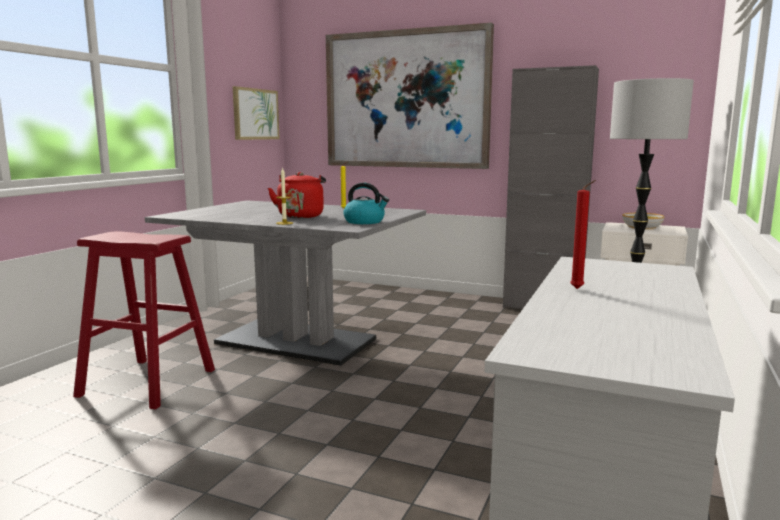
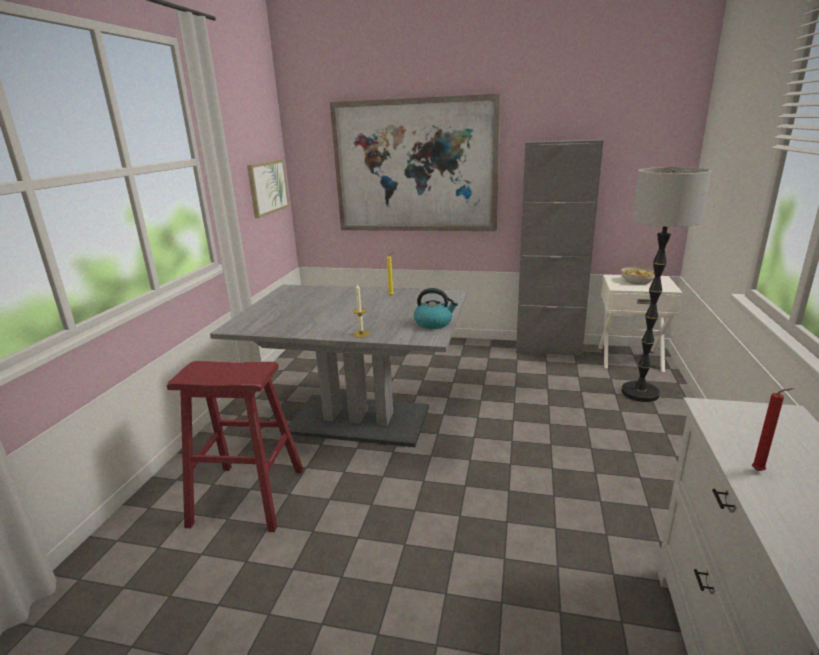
camera: 10 degrees left, 10 degrees up
(301, 216) = (364, 316): red kettle -> none

